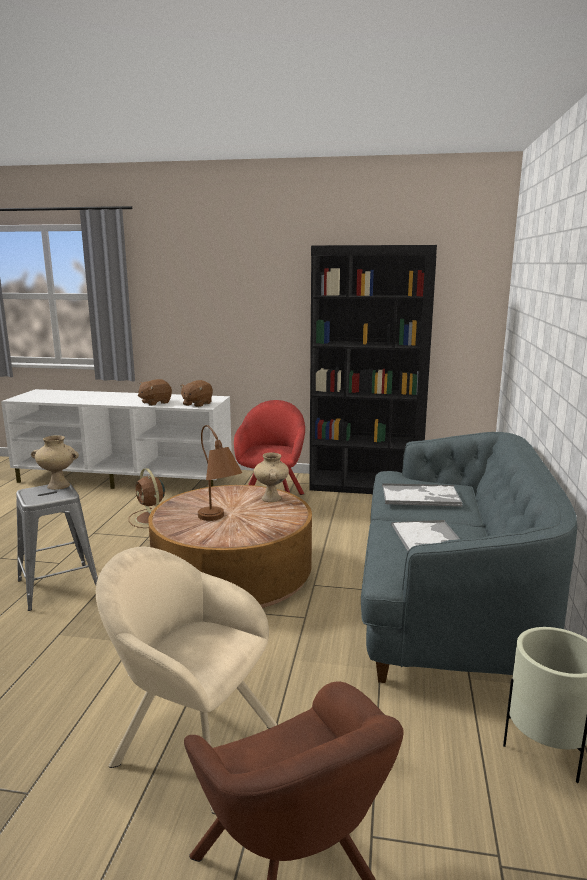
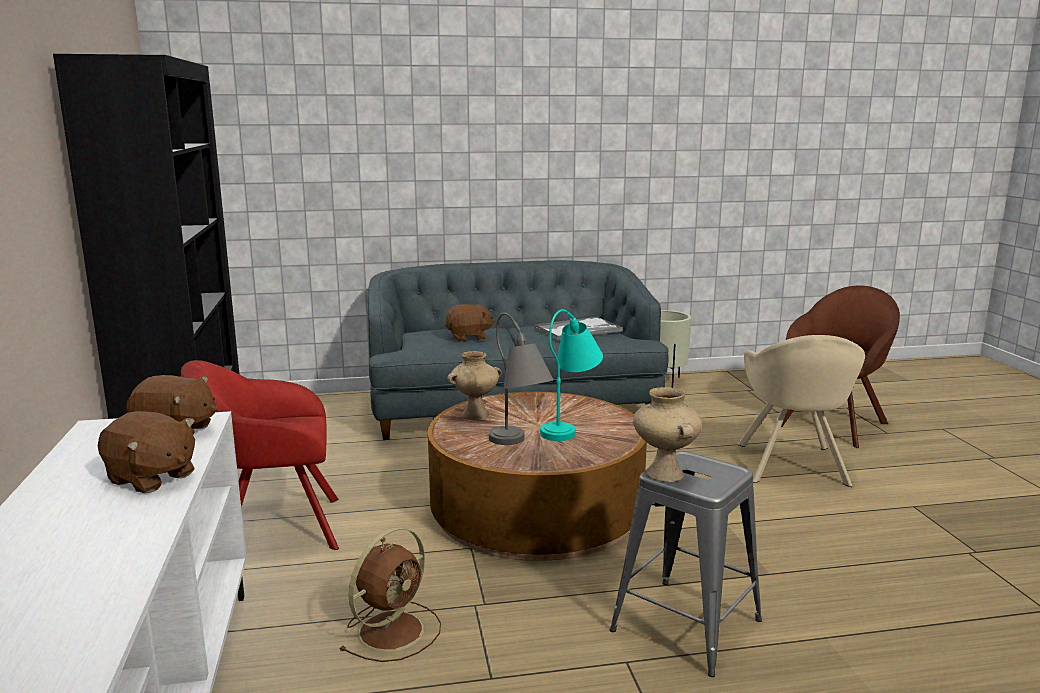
camera: 110 degrees left, 0 degrees up
(203, 502) = (518, 446): none -> grey table lamp
(219, 521) = (571, 426): brown table lamp -> turquoise table lamp
(421, 496) = (469, 337): tray -> brown plush toy

